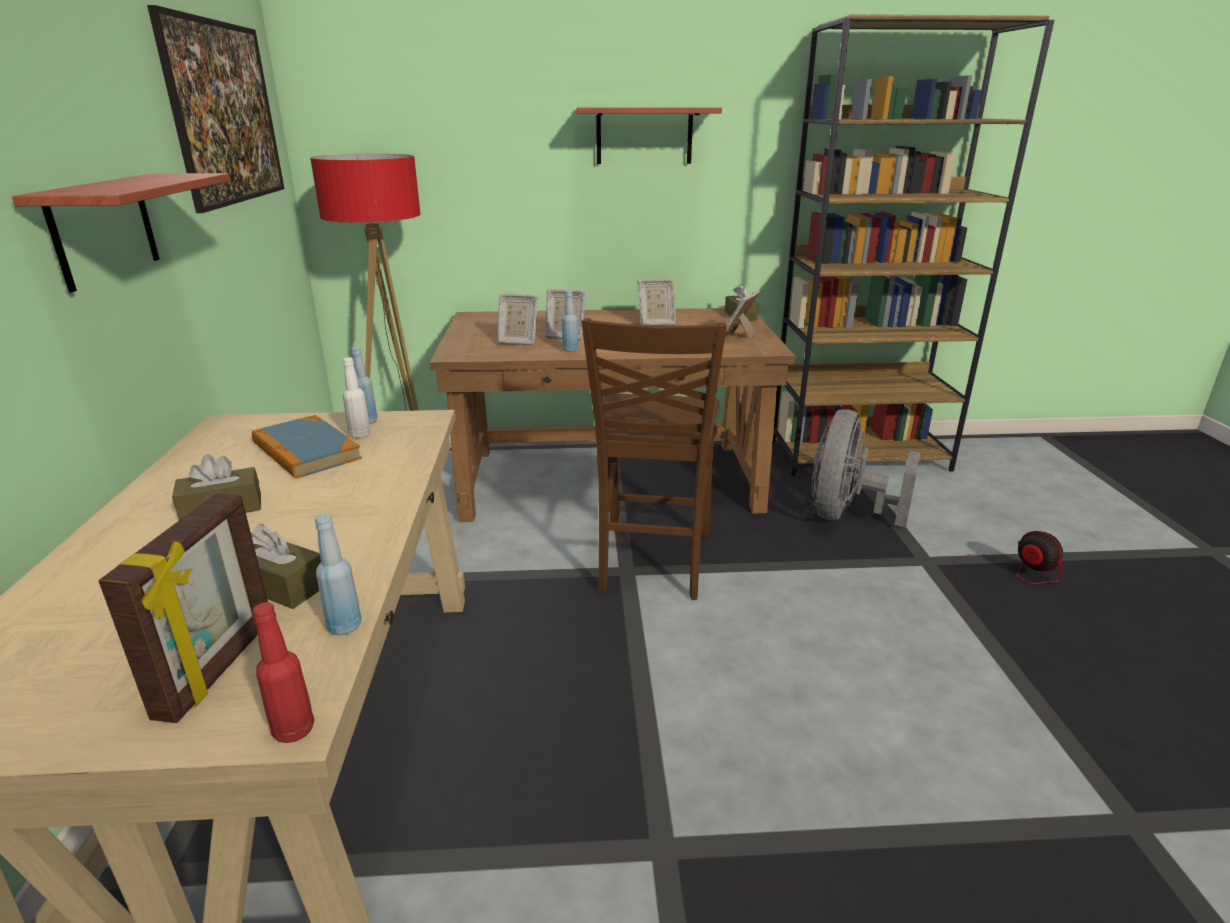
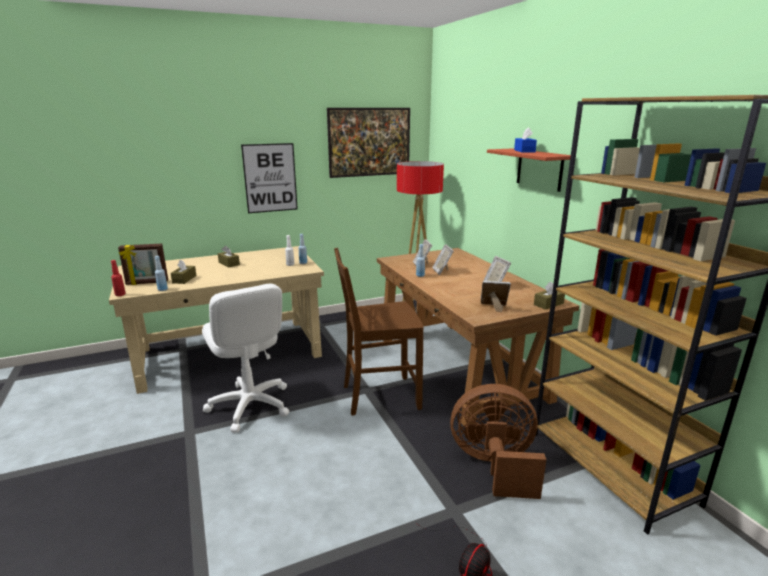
camera: 70 degrees right, 5 degrees down
(104, 229) = (270, 178): shelf -> picture
(306, 451) = (273, 262): book -> none
(599, 728) = (250, 405): none -> white office chair
(634, 106) = (524, 151): none -> blue tissue box
(846, 514) = (494, 465): grey fan -> brown fan

